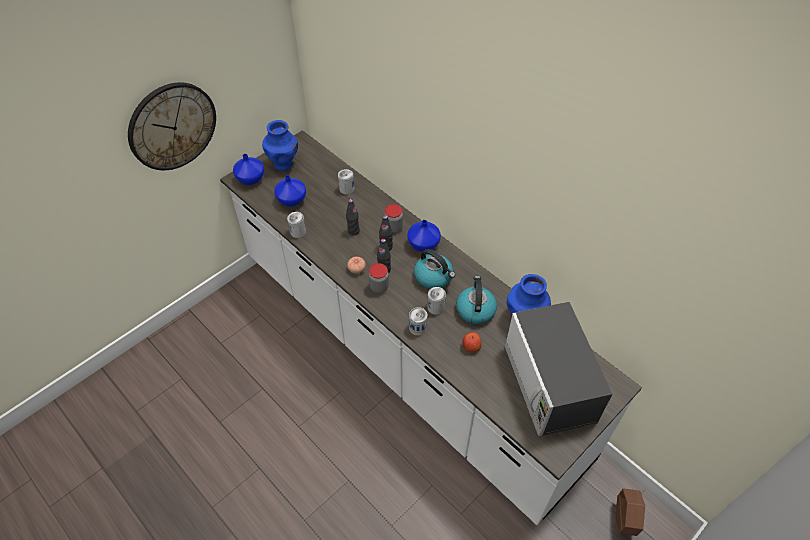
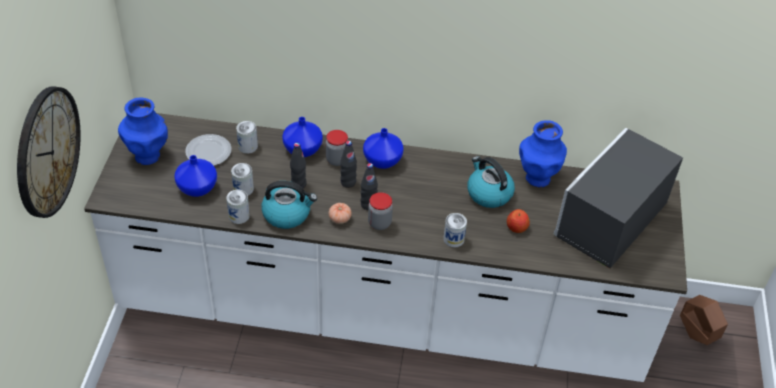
camera: 40 degrees left, 5 degrees down
(251, 178) = (123, 189): blue vase -> blue vase (302, 148)
(320, 181) = (208, 152): none -> plate
(434, 277) = (423, 185): kettle -> kettle (287, 214)
(436, 307) = (451, 211): can -> can (243, 189)
(549, 384) = (610, 221): microwave -> microwave turned 90 degrees clockwise

